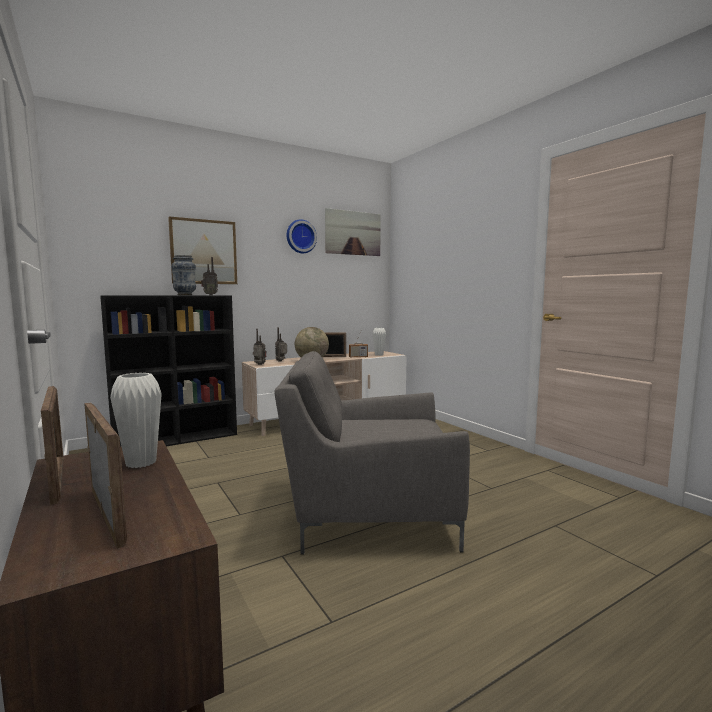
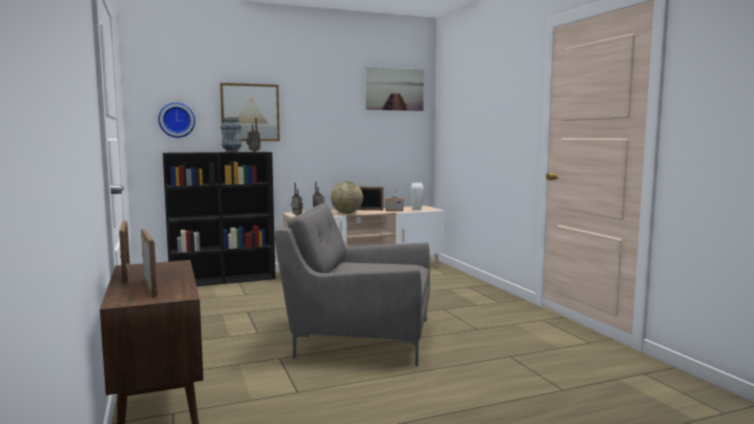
camera: 10 degrees right, 0 degrees up
(141, 463) = (173, 269): white vase -> none
(300, 236) = (341, 95): wall clock -> wall clock (176, 120)

